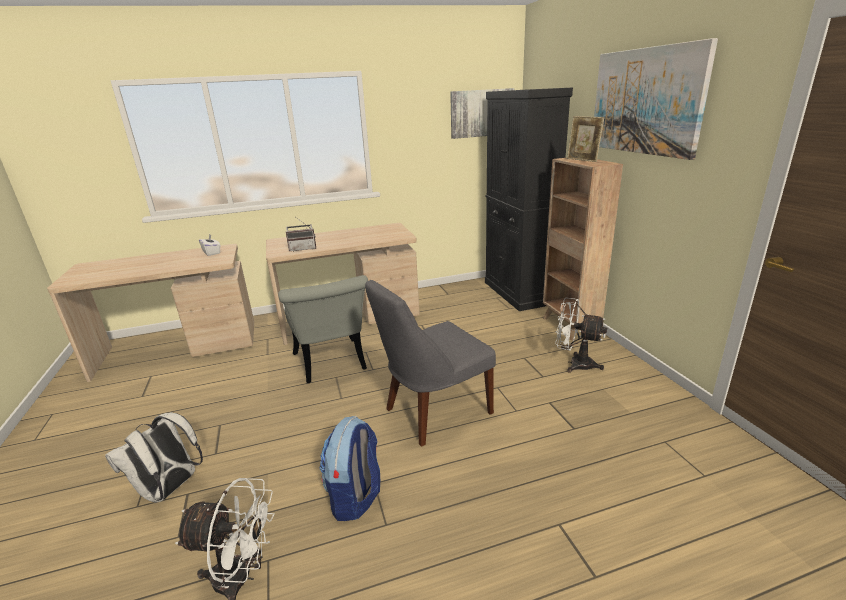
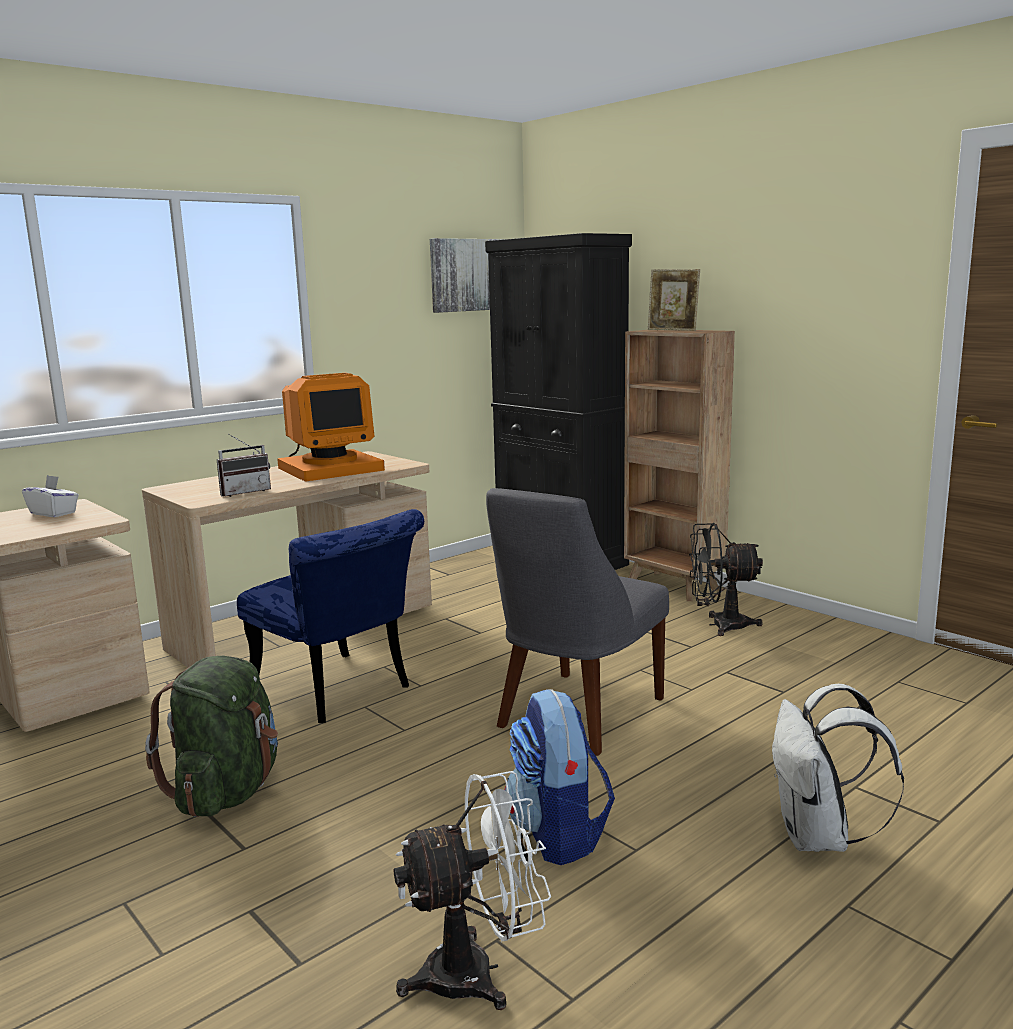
camera: 25 degrees left, 10 degrees down
(170, 489) = (206, 914): white backpack -> white backpack (819, 838)
(237, 415) = (227, 791): none -> green backpack
(331, 365) = (339, 693): grey chair -> blue chair
(363, 235) = (330, 468): none -> monitor
(575, 363) = (720, 625): white fan -> black fan
(645, 101) = (756, 247): picture -> none

